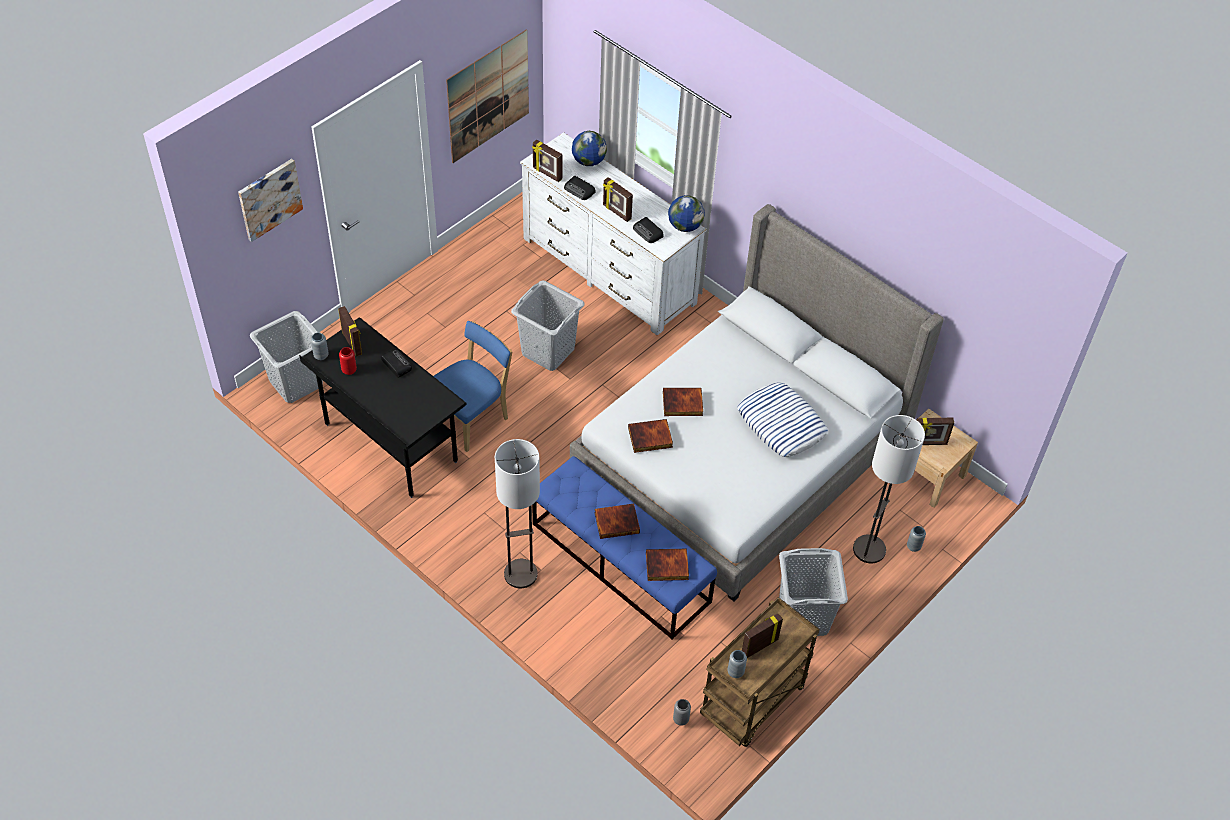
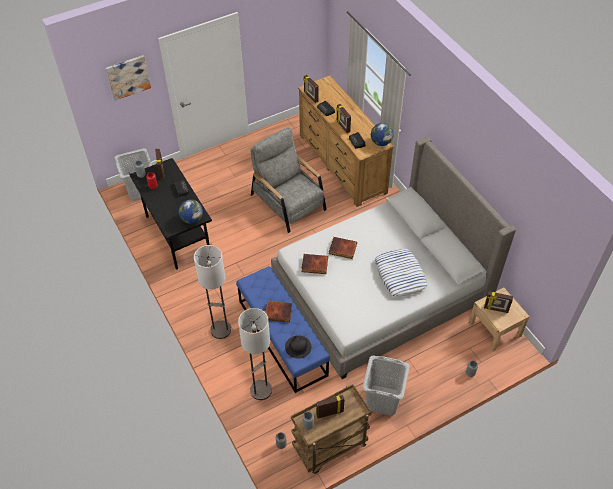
camera: 20 degrees right, 0 degrees up
(472, 418) = (229, 231): blue chair -> none
(488, 96) = (286, 44): picture -> none
(548, 351) = (288, 202): grey laundry basket -> grey armchair
(588, 161) = (338, 94): globe -> globe (192, 219)
(609, 271) = (342, 163): white dresser -> brown dresser
(666, 567) = (298, 347): book -> black hat
(869, 550) = (440, 368): floor lamp -> floor lamp (261, 390)

